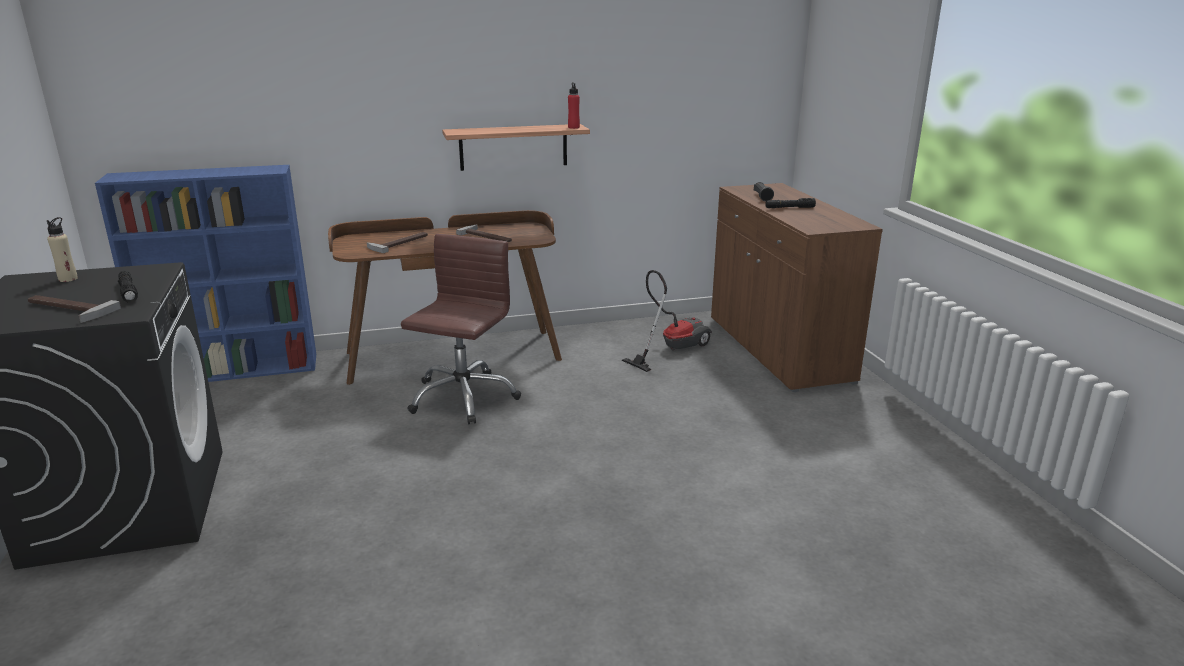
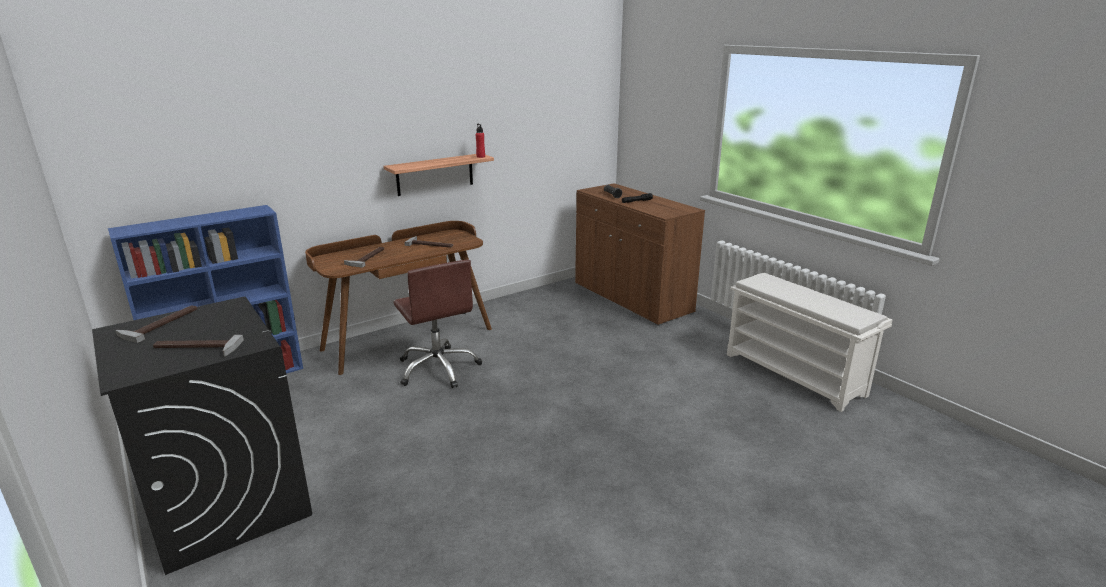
camera: 20 degrees left, 0 degrees up
(68, 279) = (160, 324): beige bottle -> hammer
(128, 292) = (231, 326): black flashlight -> none
(462, 397) = (438, 368): brown office chair -> brown office chair turned 150 degrees clockwise
(671, 348) = (562, 308): vacuum cleaner -> none
(965, 499) = (795, 374): none -> white shoe rack

